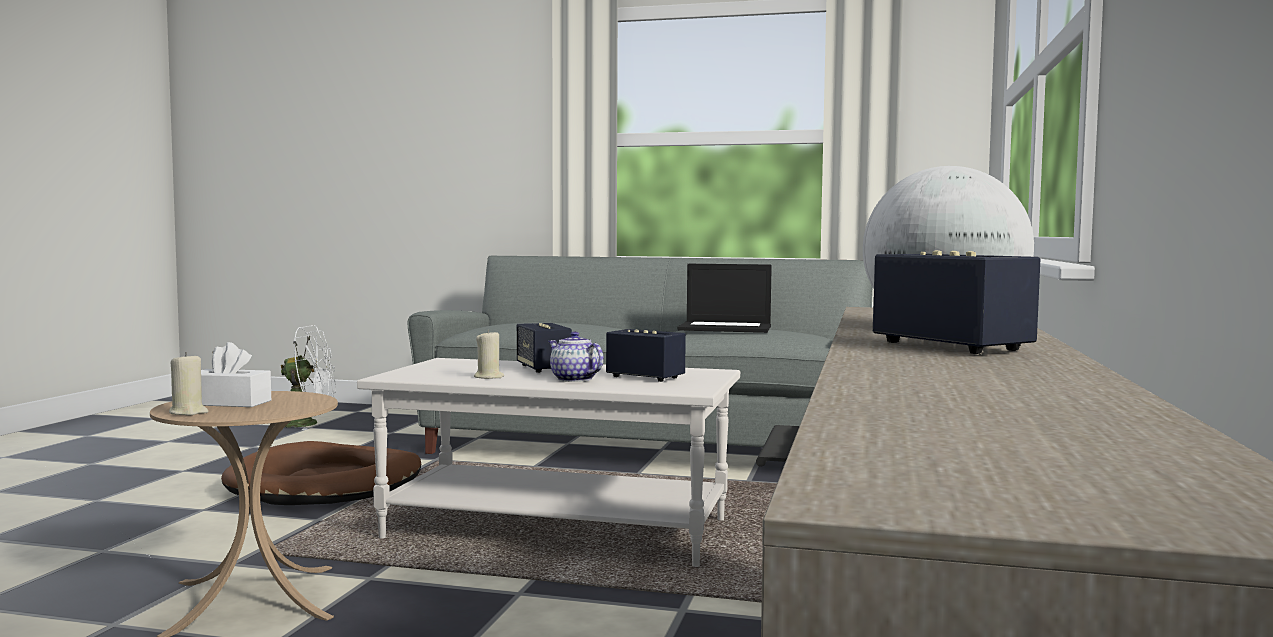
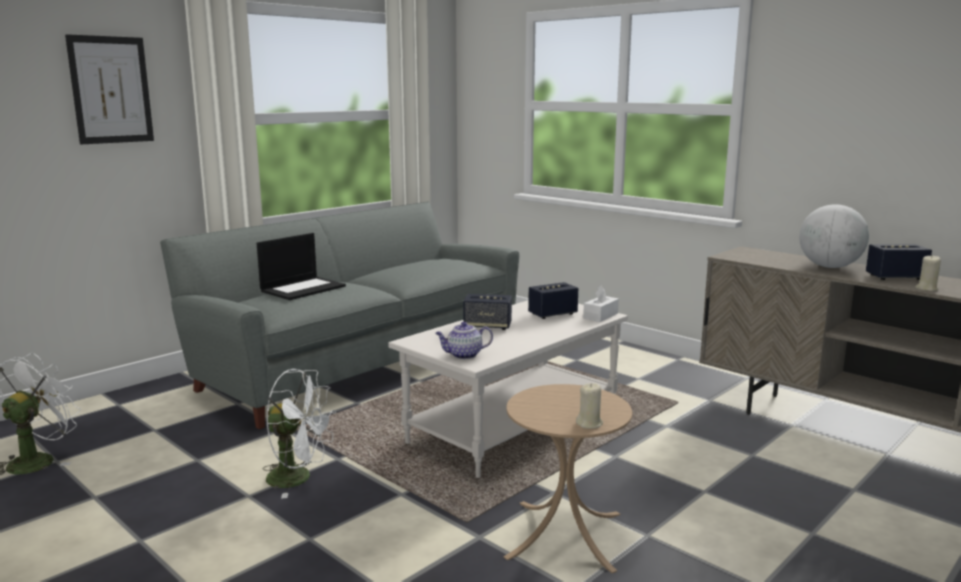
camera: 60 degrees left, 10 degrees up
(229, 403) = (557, 411): white tissue box -> white tissue box (600, 316)
(327, 483) = (298, 478): brown dog bed -> white fan
(489, 110) = (111, 90): none -> picture
(489, 377) = (509, 342): beige candle -> beige candle (926, 289)
(573, 379) = (542, 327): teapot -> teapot (463, 355)
(726, 328) = (419, 266): laptop -> laptop (303, 288)

